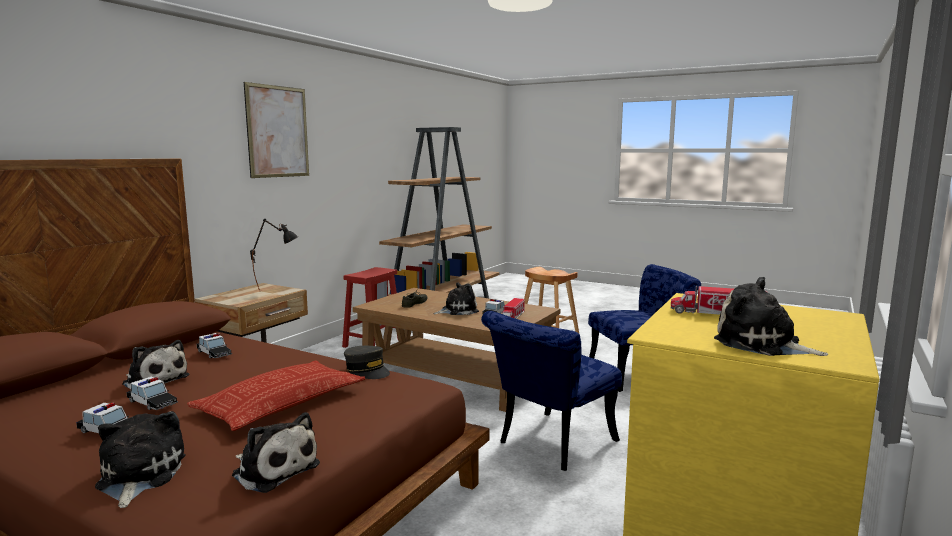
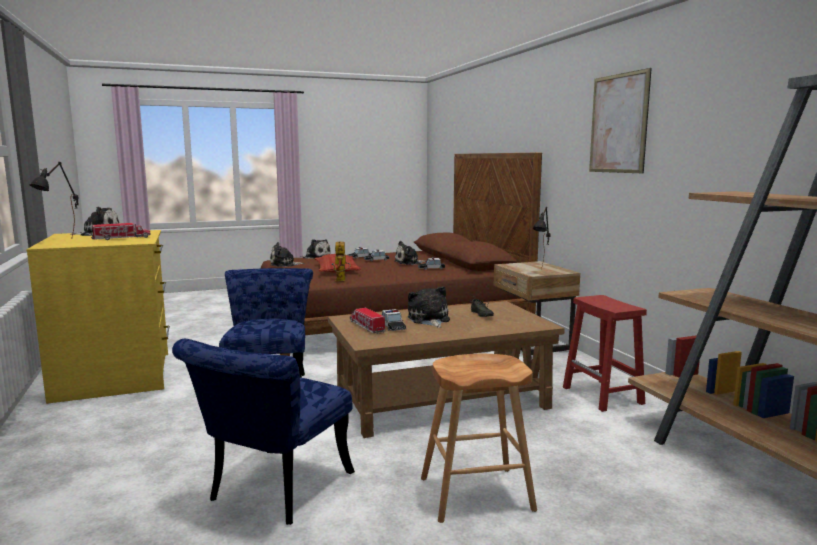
camera: 130 degrees right, 0 degrees up
(367, 370) = (341, 280): grey cap -> toy robot
(457, 310) = (429, 319): plush toy -> plush toy turned 150 degrees clockwise
(823, 326) = (62, 241): none -> black table lamp

